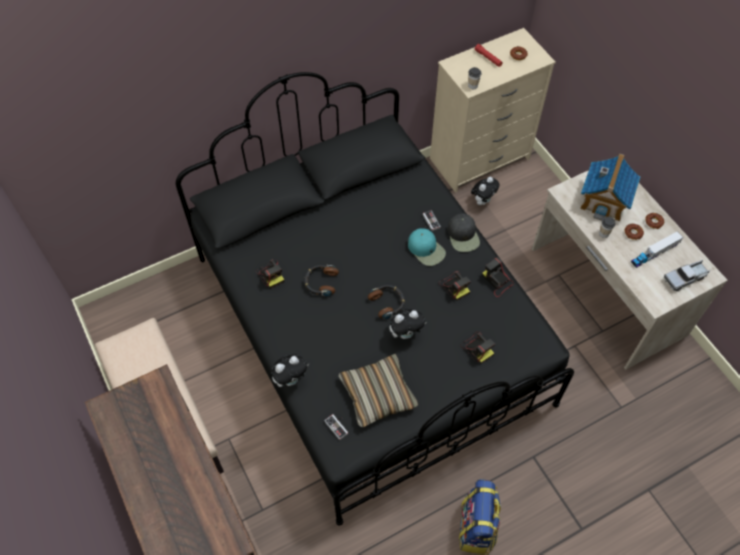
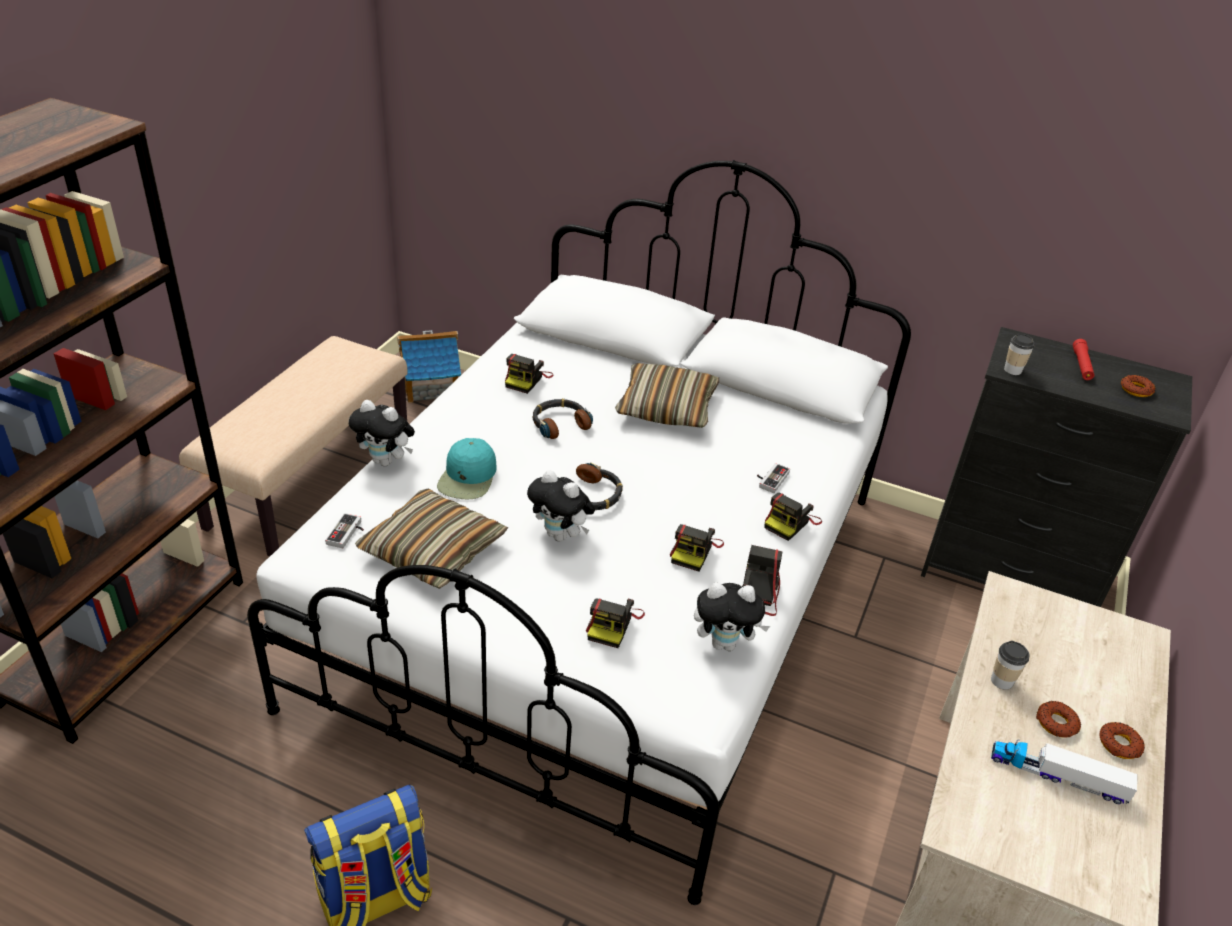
camera: 50 degrees right, 20 degrees down
(344, 227) = (666, 407): none -> pillow
(370, 329) = (606, 595): black bed -> white bed
(426, 249) = (722, 495): turquoise cap -> turquoise cap (468, 477)
(463, 236) = (791, 522): black cap -> camera
(480, 159) = (1008, 575): beige dresser -> black dresser
(482, 200) = (947, 612): plush toy -> plush toy (725, 643)
(604, 200) = (1067, 652): toy house -> toy house (431, 386)
(685, 278) = (1066, 854): toy truck -> none

